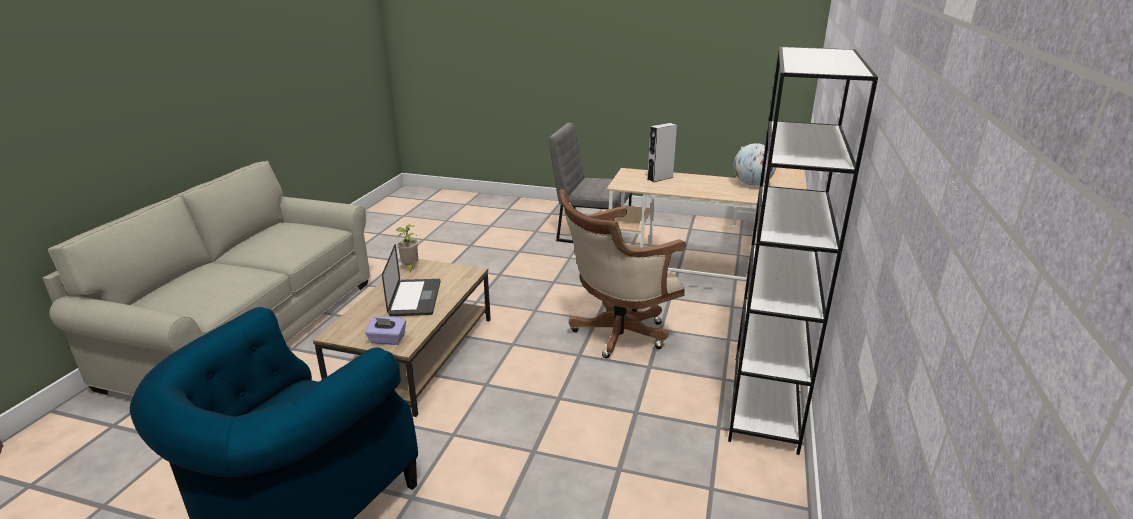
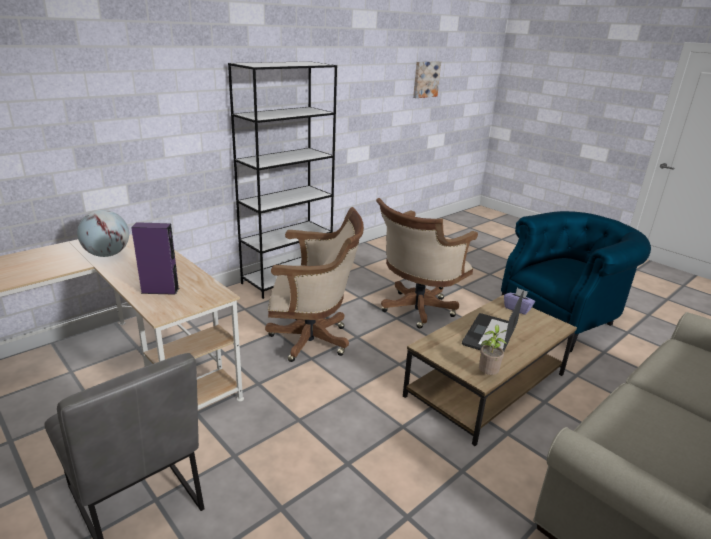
camera: 150 degrees left, 0 degrees up
(543, 422) = (416, 310): none -> office chair
(660, 178) = (160, 290): grey speaker -> purple speaker
(999, 347) = (425, 79): none -> picture

